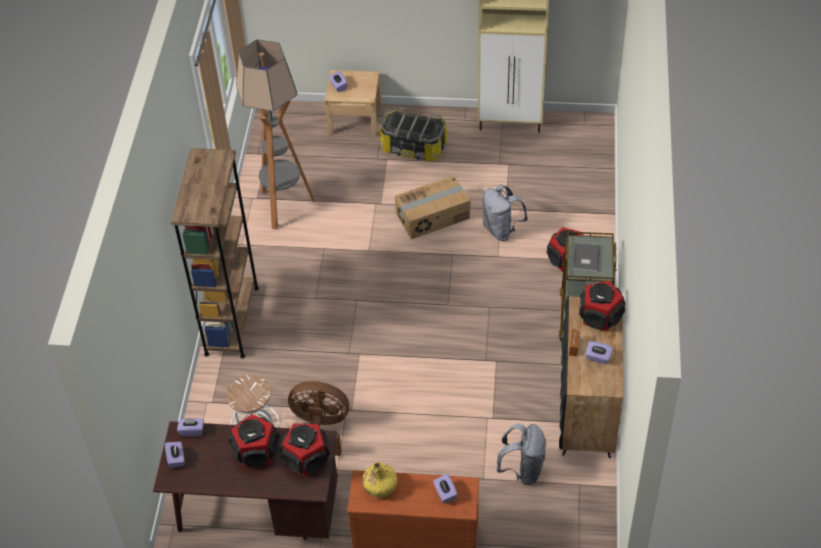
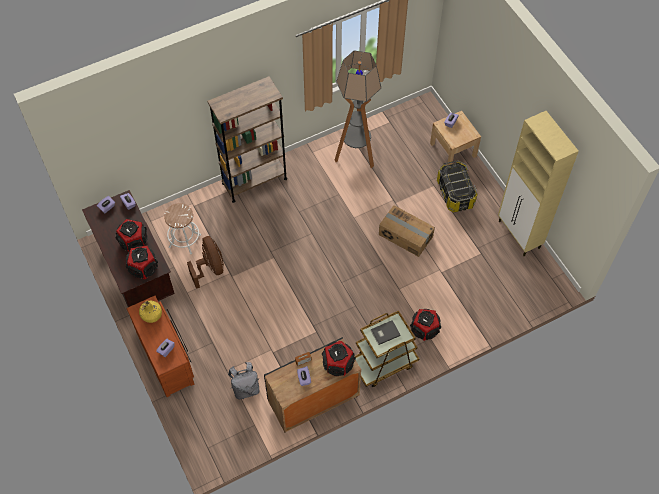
camera: 55 degrees right, 10 degrees up
(501, 230) = (422, 279): grey backpack -> none

